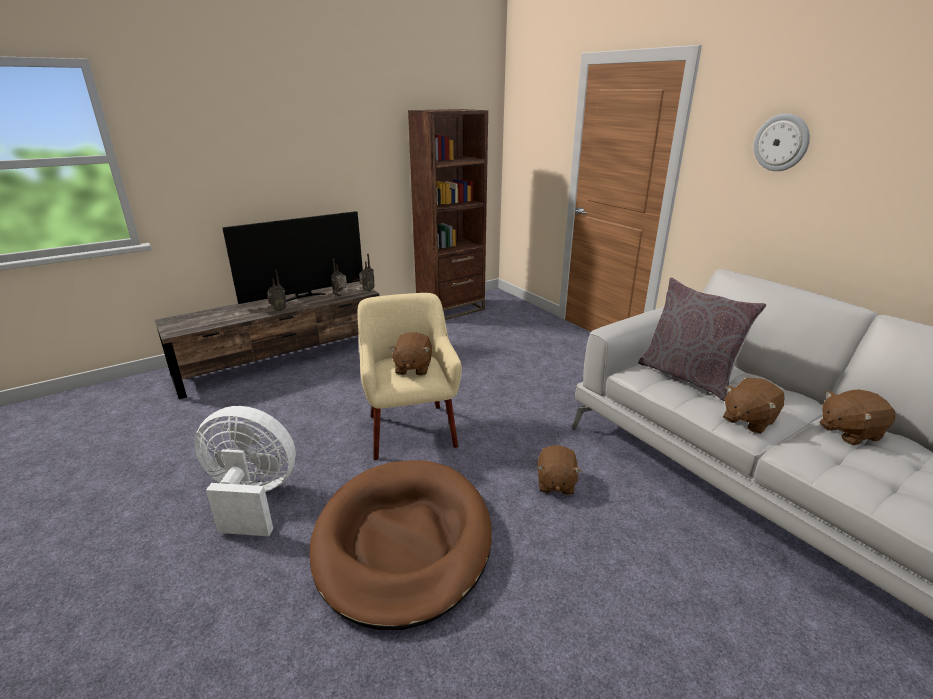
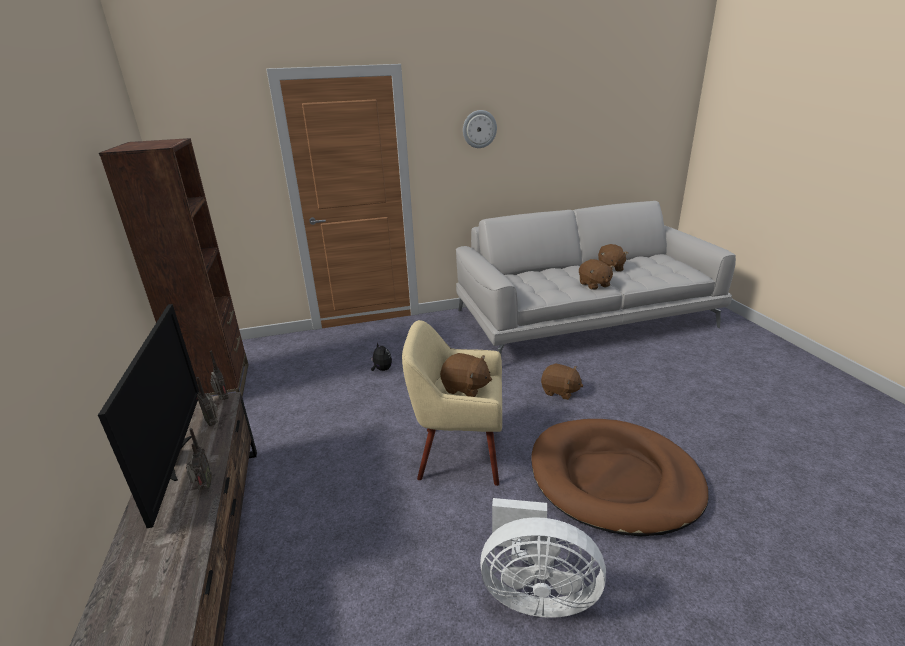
camera: 70 degrees left, 0 degrees up
(252, 498) = (534, 593): white fan -> white fan turned 105 degrees counterclockwise
(518, 363) = (381, 369): none -> plush toy
(687, 376) = (539, 286): grey pillow -> none

